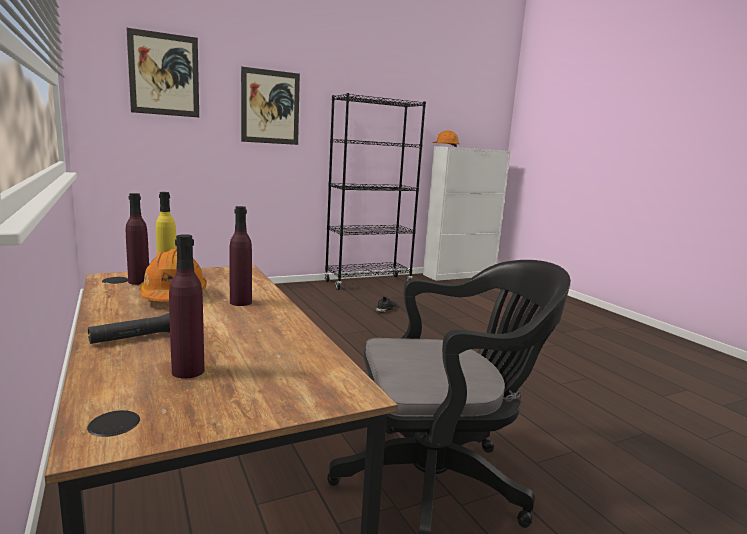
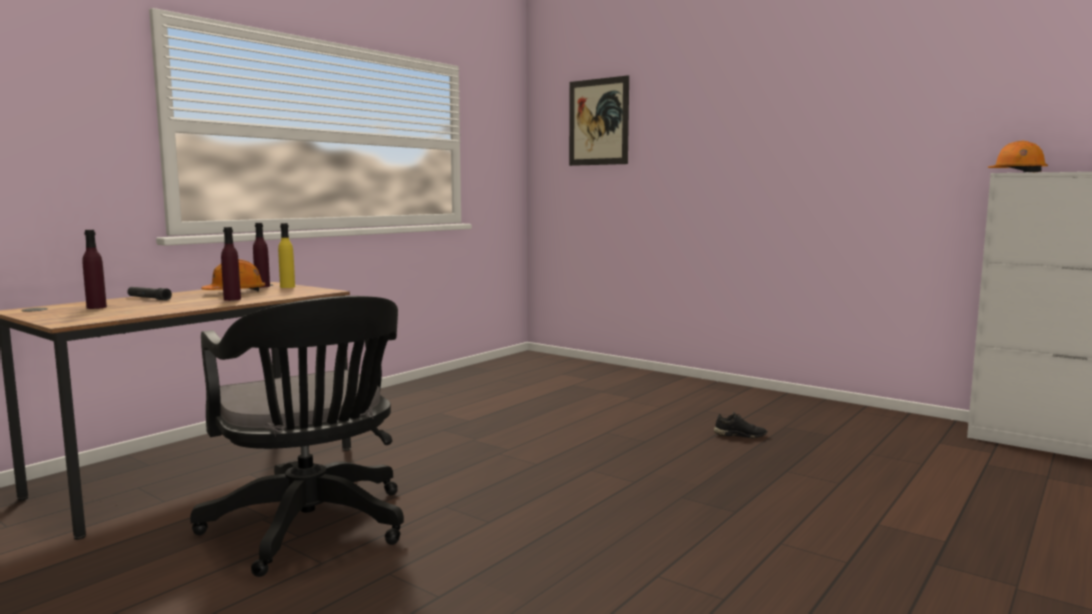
camera: 65 degrees right, 5 degrees down
(270, 107) = (705, 141): picture -> none
(368, 283) = (829, 408): black bookcase -> none

